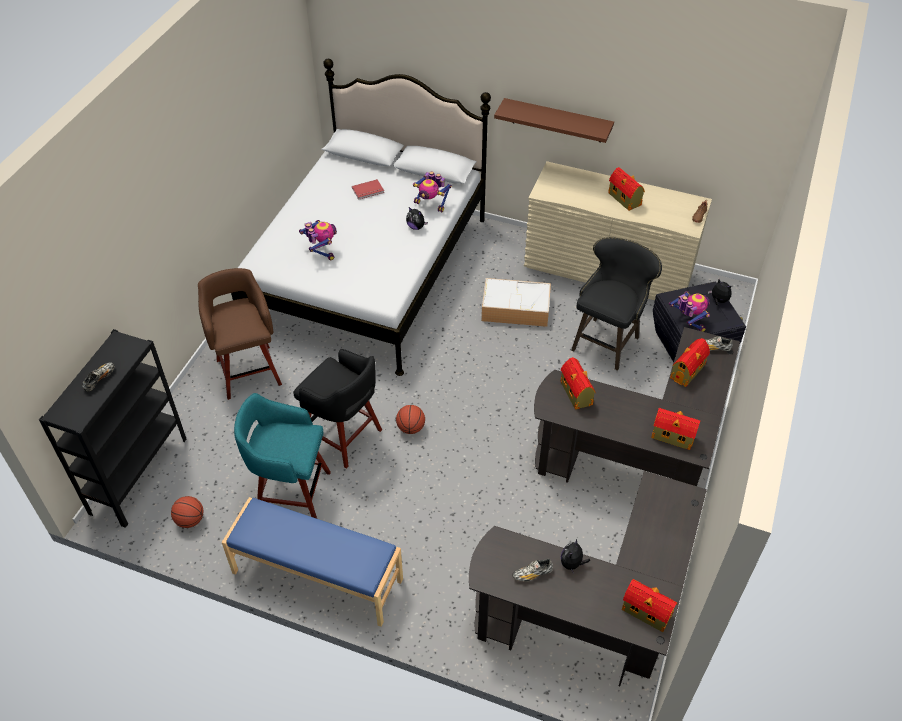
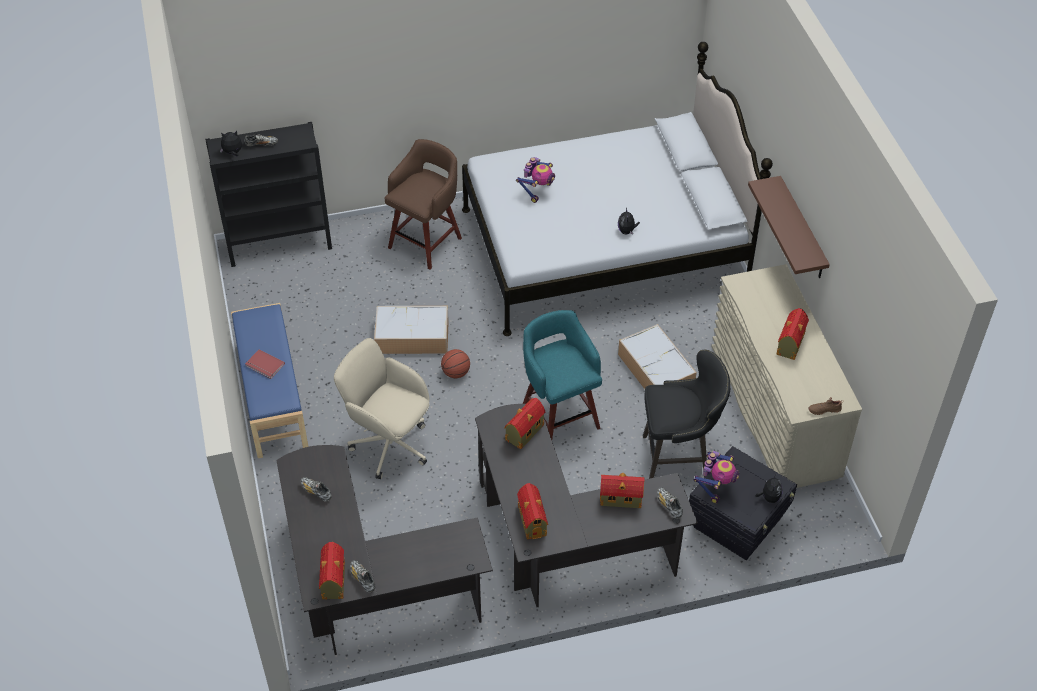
camera: 55 degrees right, 0 degrees up
(190, 520) = (264, 296): basketball -> none
(291, 492) = (333, 337): turquoise stool -> turquoise stool (559, 415)
(344, 437) = (411, 337): black stool -> storage box
(368, 191) = (640, 177): red book -> red book (264, 366)
(431, 204) = (665, 225): toy robot -> none
(451, 515) = (390, 446): none -> beige office chair
(572, 564) = (344, 512): plush toy -> plush toy (233, 153)
(658, 588) = (362, 579): none -> shoe

